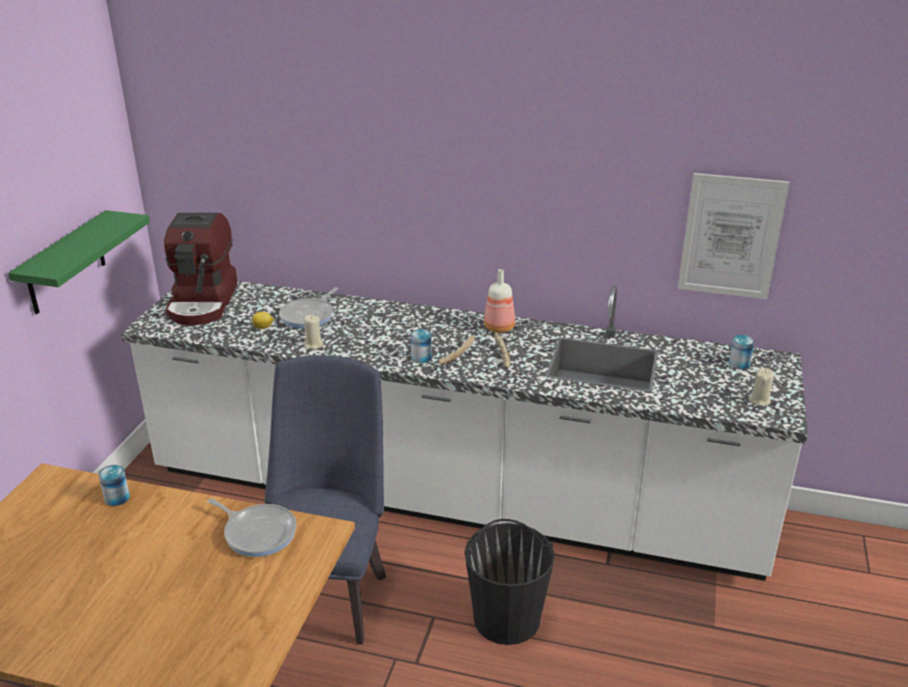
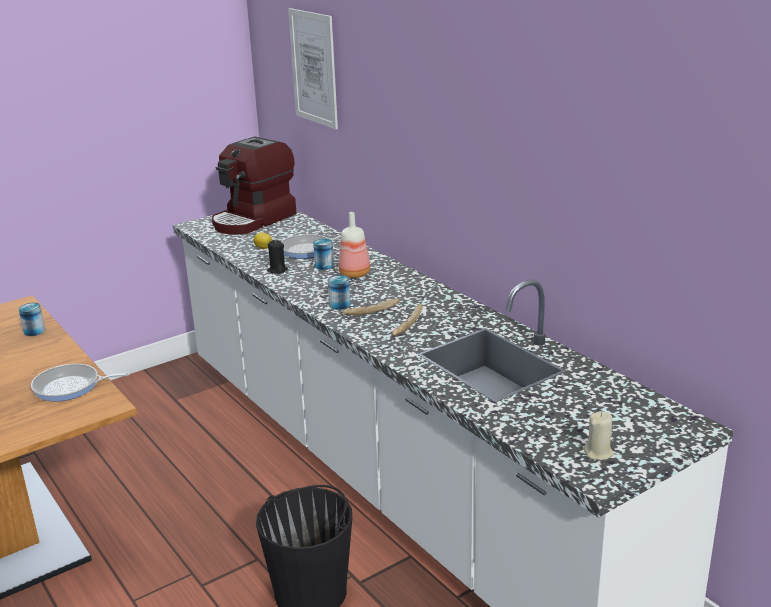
camera: 40 degrees right, 5 degrees down
(65, 263) = (148, 157): green shelf -> none
(258, 532) = (70, 387): frying pan -> frying pan turned 105 degrees clockwise
(313, 345) = (277, 270): beige candle -> black candle
(328, 593) = (208, 501): blue chair -> none
(500, 328) = (444, 304): bottle -> bottle (355, 274)
(731, 236) = (663, 250): picture -> picture (313, 68)
(739, 364) = (636, 413): can -> can (324, 266)

